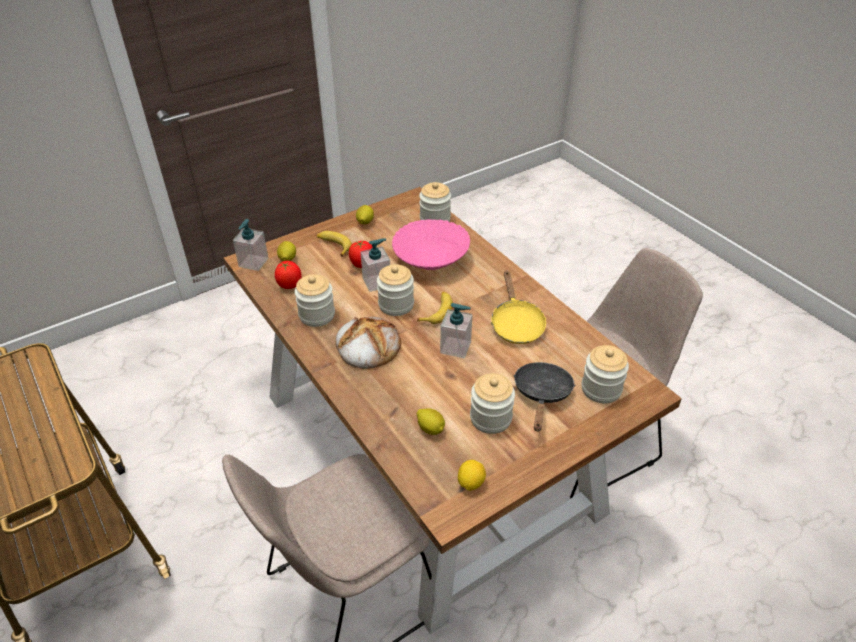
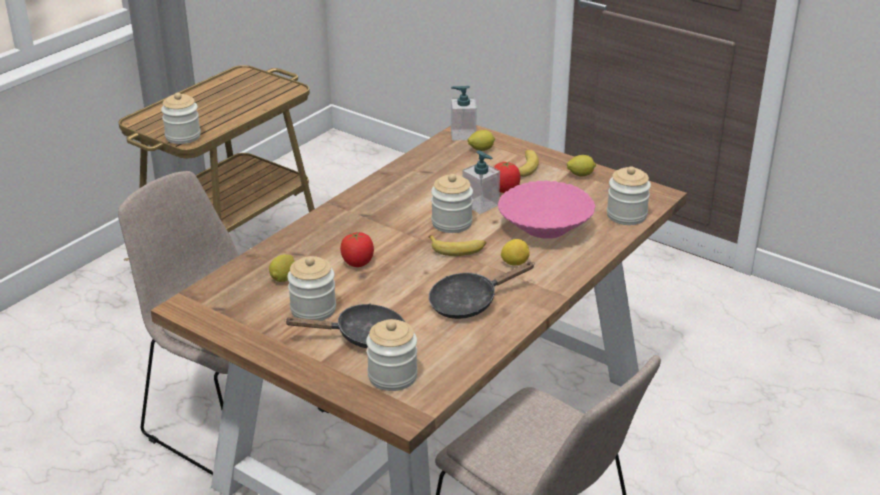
camera: 70 degrees right, 10 degrees down
(289, 285) = (442, 160): tomato -> tomato (358, 263)
(317, 315) = (407, 185): jar -> jar (183, 136)
(367, 346) = (379, 221): bread -> none
(456, 347) = (406, 271): soap dispenser -> none
(471, 483) = (224, 312): lemon -> lemon (515, 263)
(516, 324) = (469, 302): yellow frying pan -> black frying pan

